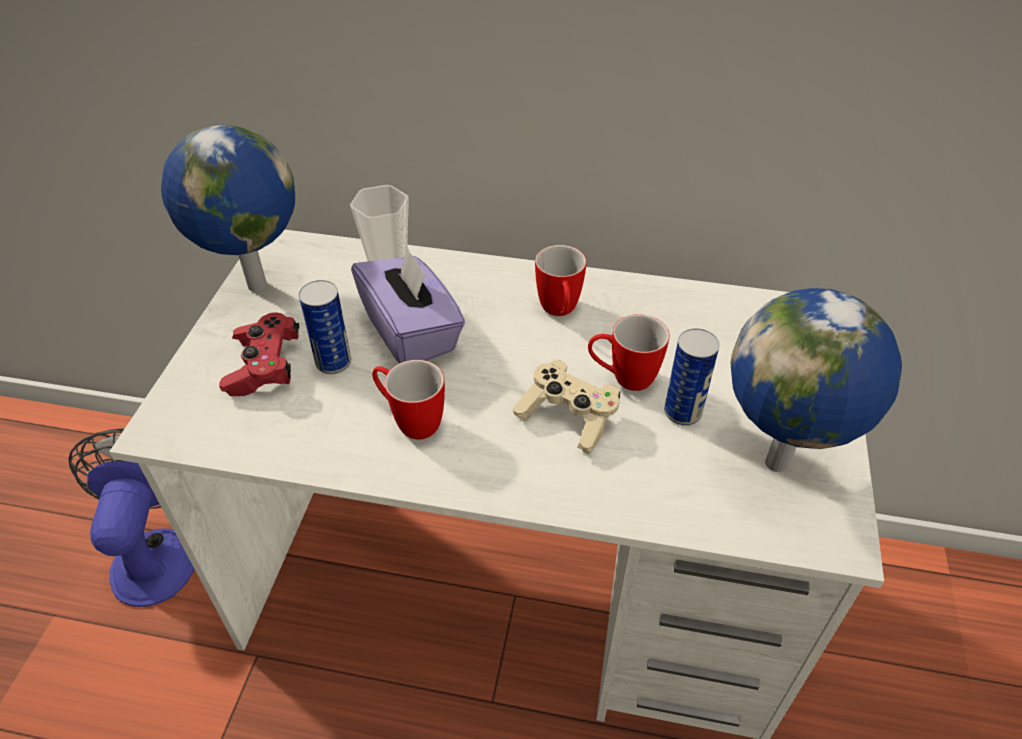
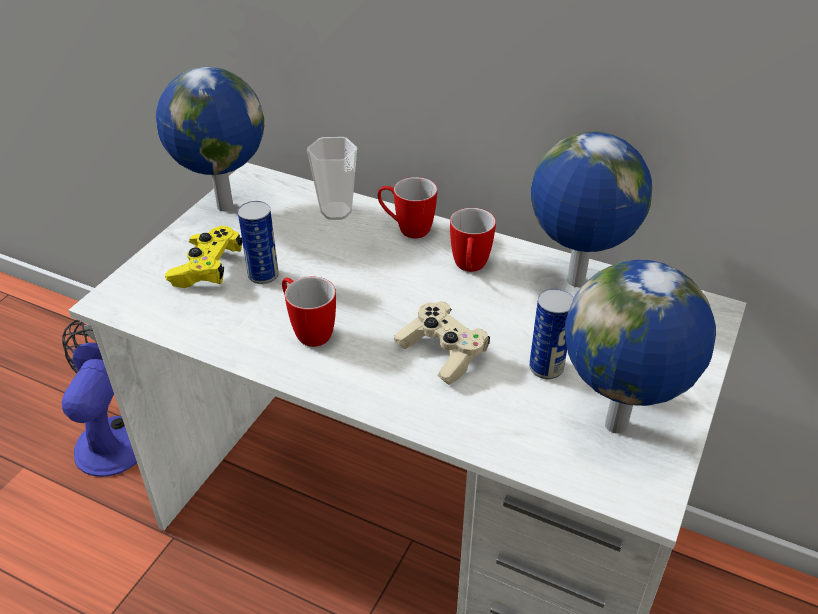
camera: 15 degrees right, 5 degrees down
(264, 366) = (207, 269): red game controller -> yellow game controller
(412, 332) = (336, 263): purple tissue box -> none
(622, 378) = (503, 331): mug -> mug (406, 229)
(674, 308) = (575, 282): none -> globe

